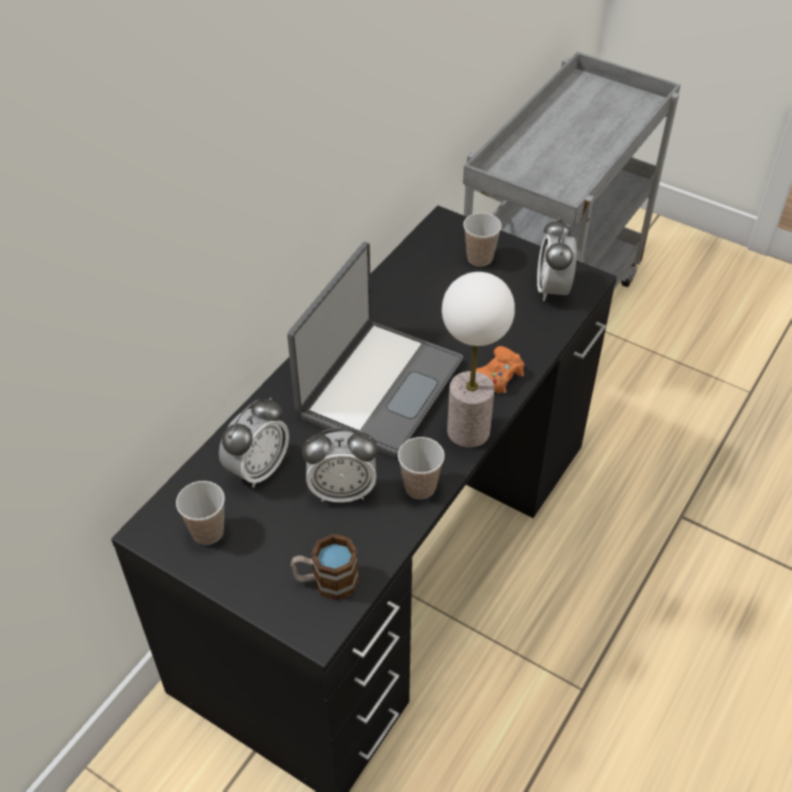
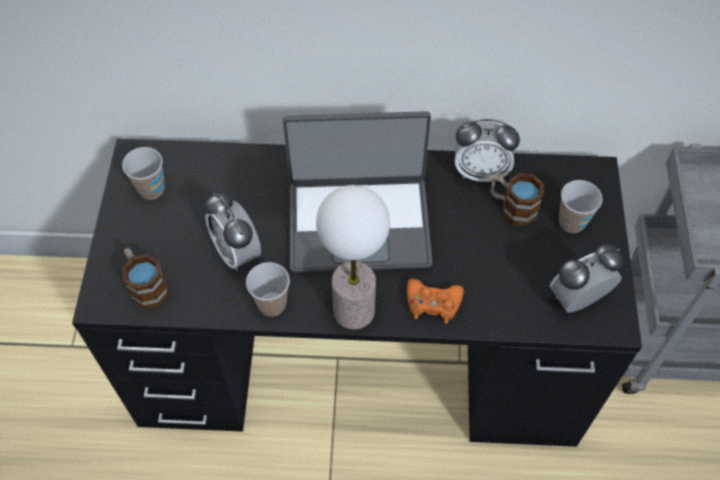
camera: 60 degrees right, 10 degrees up
(258, 469) = (226, 188): alarm clock -> alarm clock (480, 172)
(439, 285) = (512, 207): none -> mug

